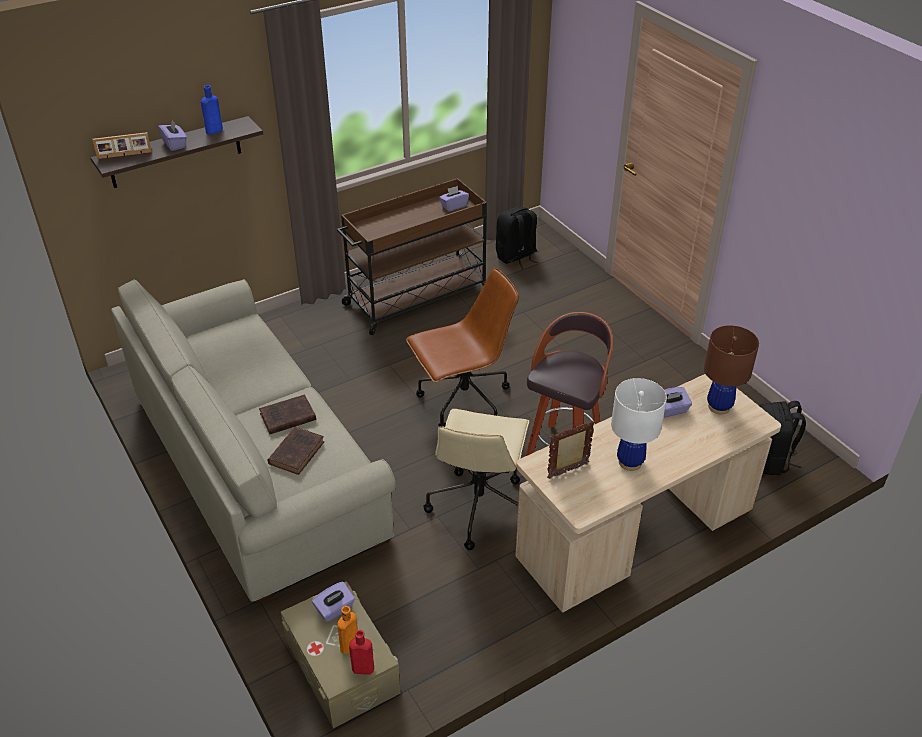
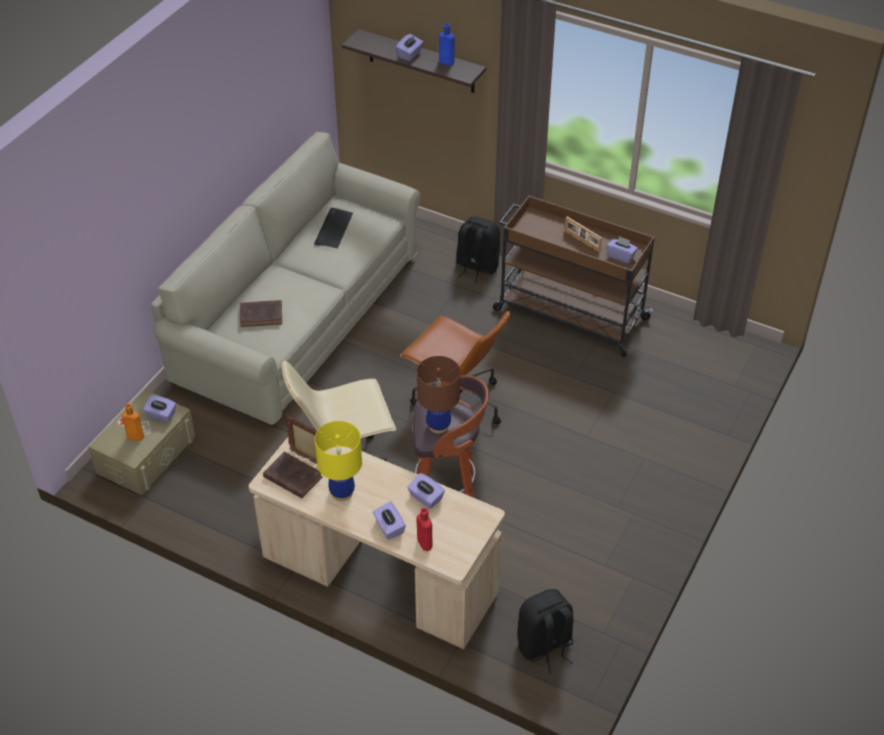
camera: 60 degrees right, 5 degrees up
(124, 155) = (373, 41): picture frame -> picture frame (581, 241)
(222, 357) = (333, 229): none -> keyboard
(286, 417) = (293, 293): brown book -> brown book (291, 477)
(361, 669) = (120, 451): red bottle -> red bottle (424, 542)
(516, 257) = (694, 353): black backpack -> black backpack (476, 267)
(629, 462) = (342, 492): white table lamp -> yellow table lamp
(694, 446) = (389, 527): none -> purple tissue box
(719, 407) = (454, 529): brown table lamp -> brown table lamp (438, 426)

